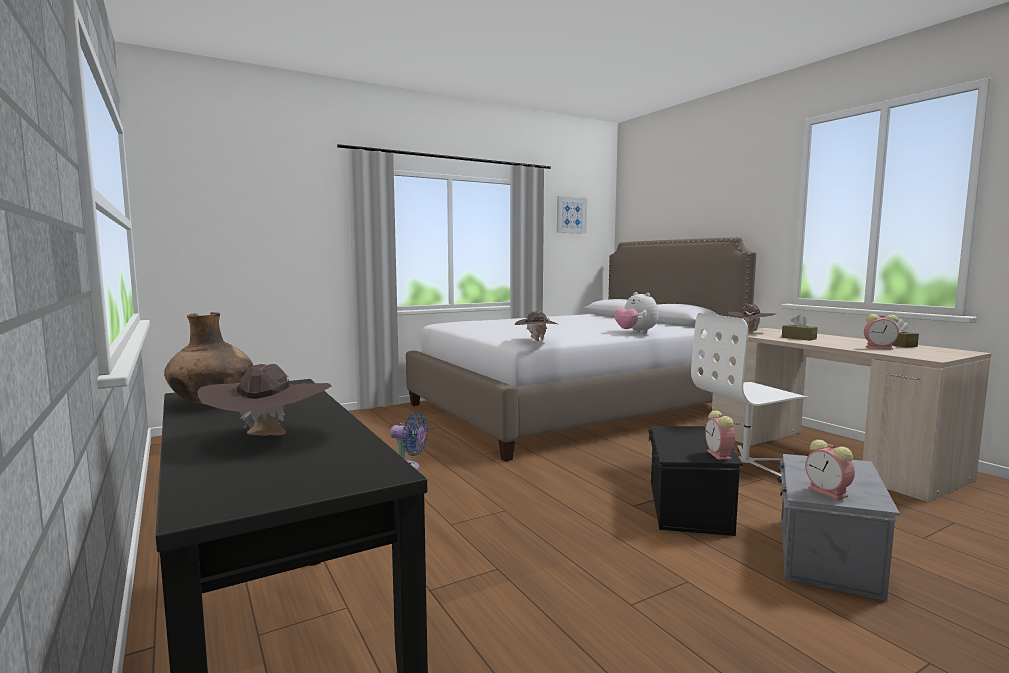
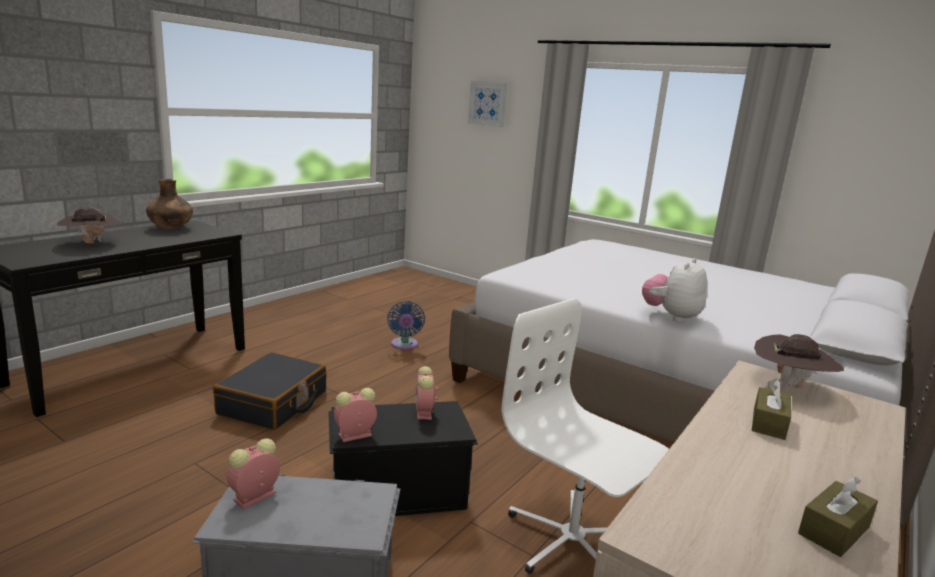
camera: 65 degrees right, 10 degrees up
(504, 548) = (273, 403): none -> black suitcase
(536, 341) = (517, 277): brown hat -> none
(571, 215) = (879, 124): picture -> picture (488, 103)
(880, 348) = (737, 495): alarm clock -> alarm clock (424, 413)

